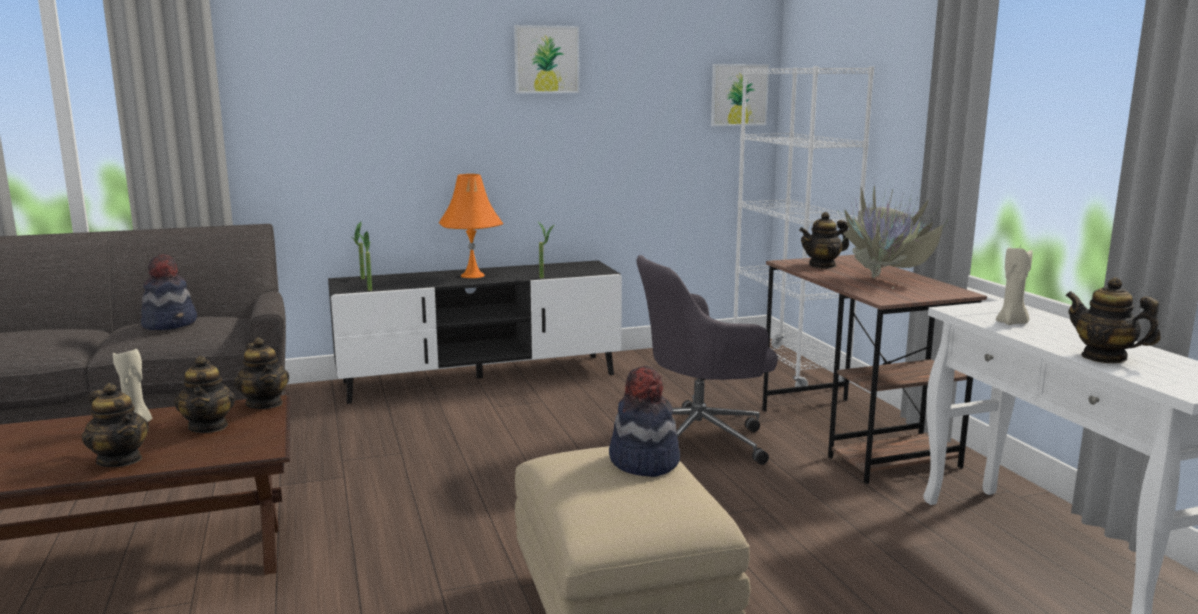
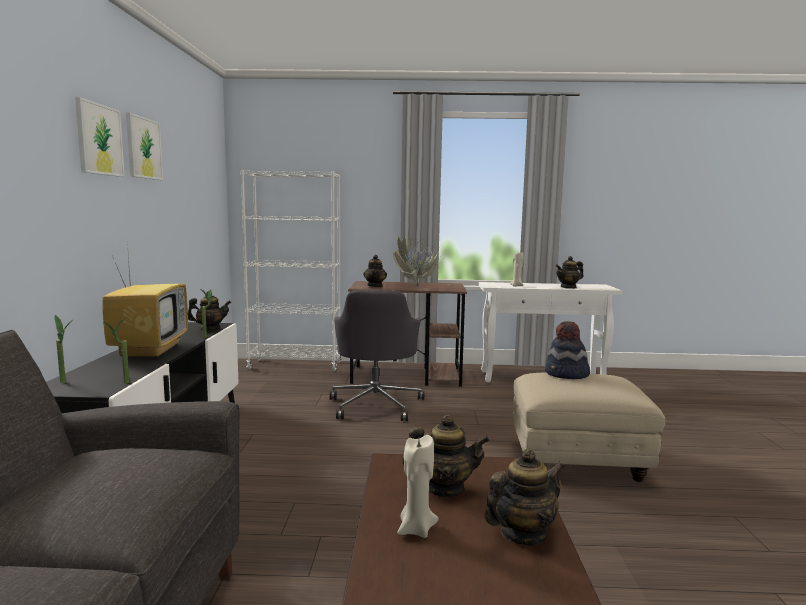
camera: 70 degrees left, 5 degrees down
(170, 324) = (105, 477): hat -> none
(265, 404) = (394, 462): teapot -> teapot (210, 329)
(473, 275) = (150, 350): orange table lamp -> television
(739, 95) = (217, 189): picture -> picture (99, 139)

